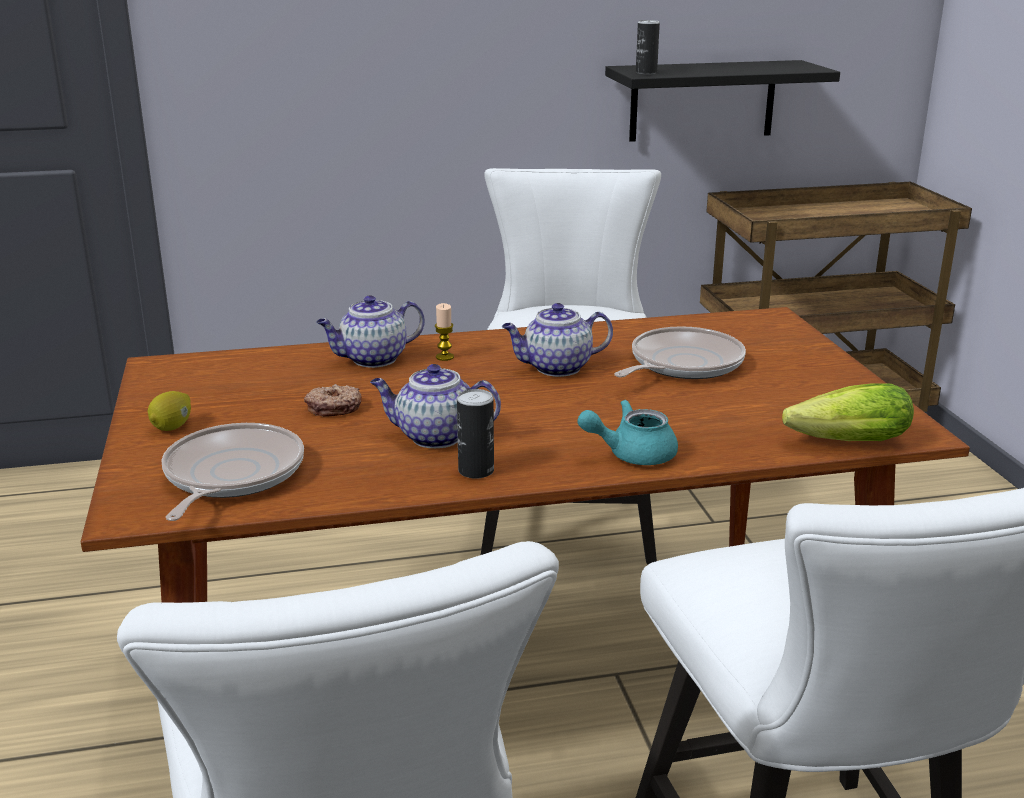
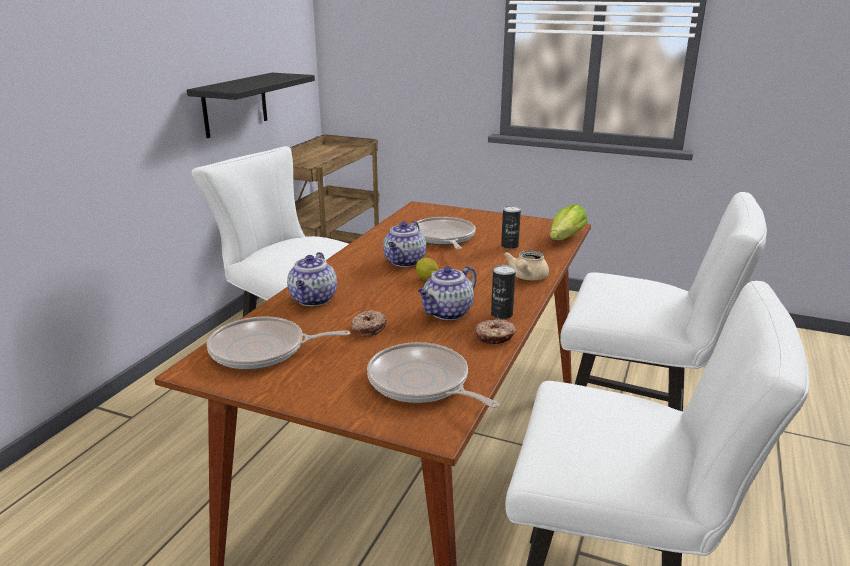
camera: 55 degrees left, 0 degrees up
(172, 427) = (317, 386): lemon -> lemon (427, 279)
(225, 378) = (263, 350): none -> frying pan
(400, 485) = (495, 337): none -> donut
(444, 357) = (344, 281): candle -> none
(631, 454) = (526, 277): turquoise teapot -> beige teapot
(646, 72) = (229, 89): can -> can (509, 246)

